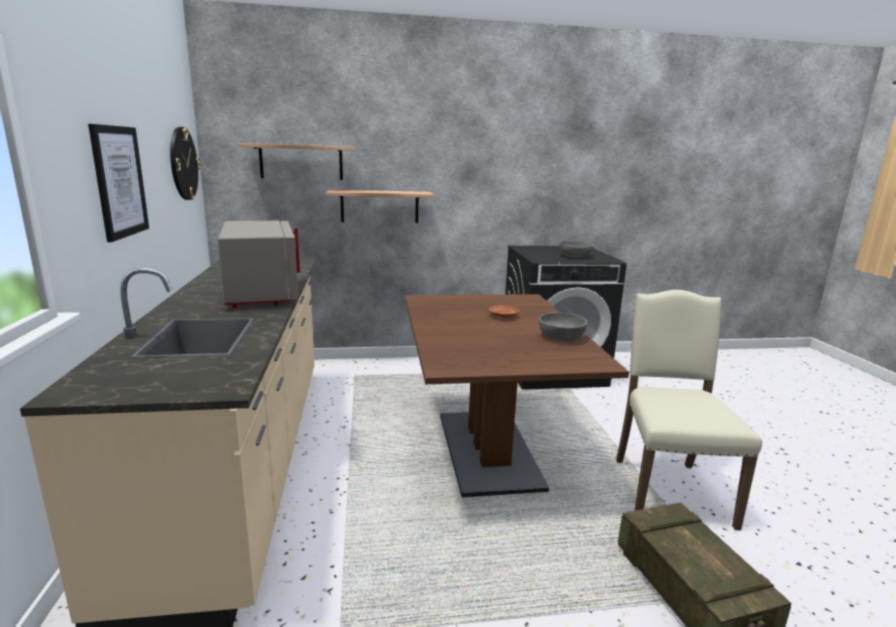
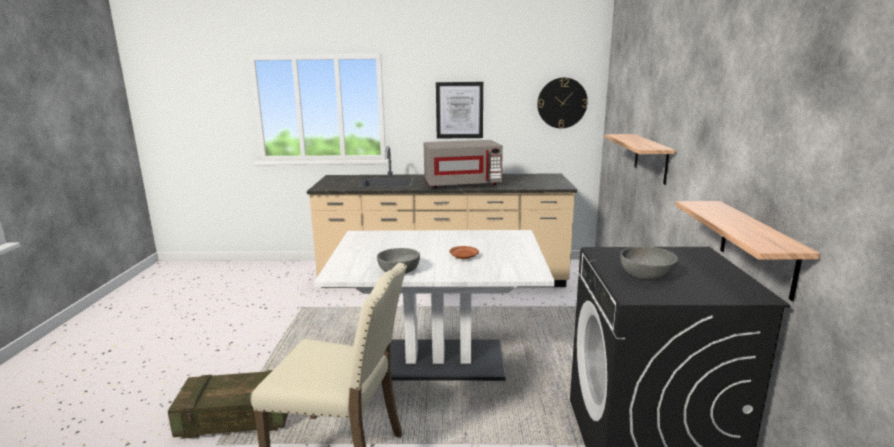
camera: 100 degrees right, 0 degrees up
(301, 162) = (629, 106): shelf -> shelf (757, 248)
(488, 450) = (438, 360): brown dining table -> white dining table

